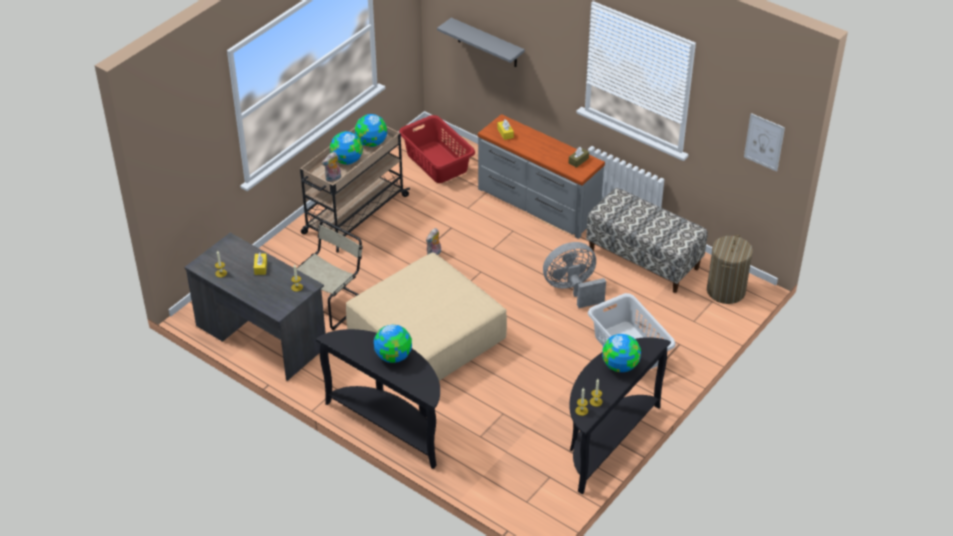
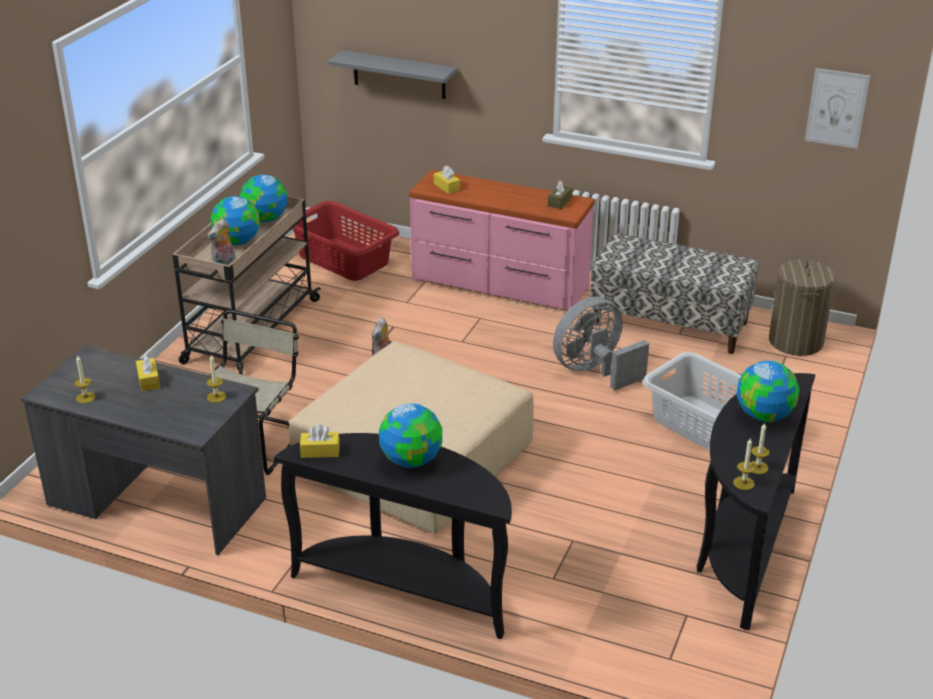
camera: 15 degrees left, 10 degrees down
(343, 340) = (320, 451): none -> yellow tissue box
(537, 204) = (499, 285): grey dresser -> pink dresser

